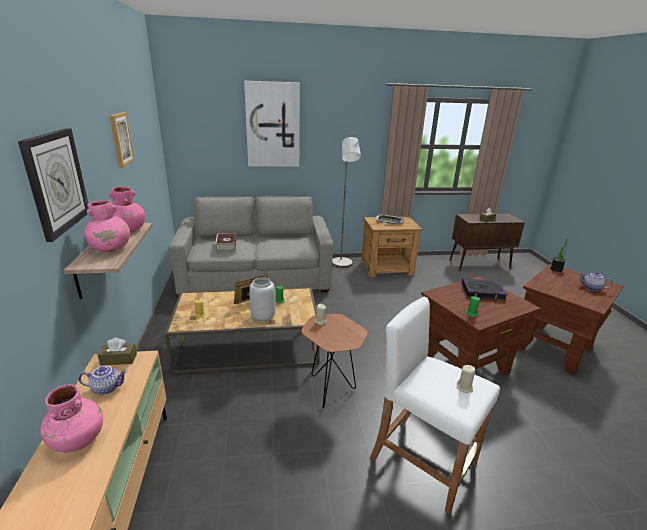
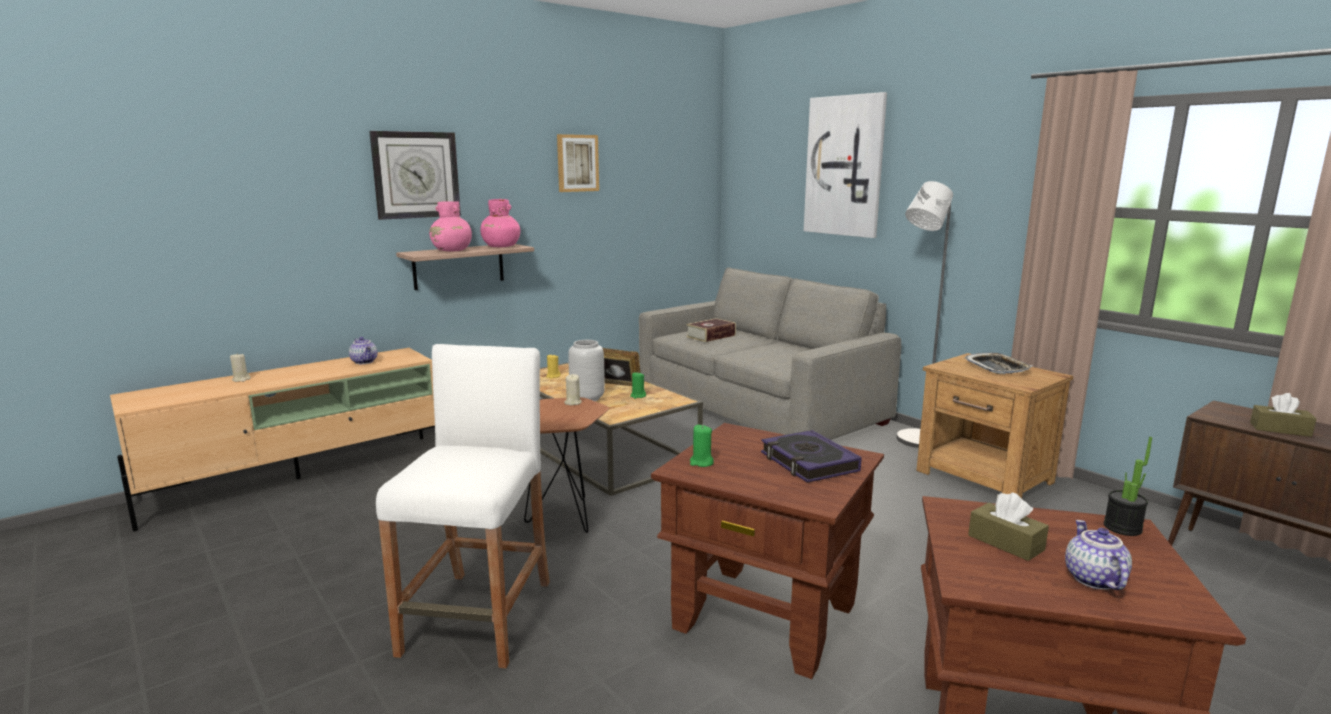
camera: 60 degrees right, 10 degrees down
(78, 439) = (299, 372): pink vase -> none
(119, 359) = (406, 354): brown tissue box -> brown tissue box (1005, 542)
(464, 387) = (455, 471): beige candle -> beige candle (241, 379)

